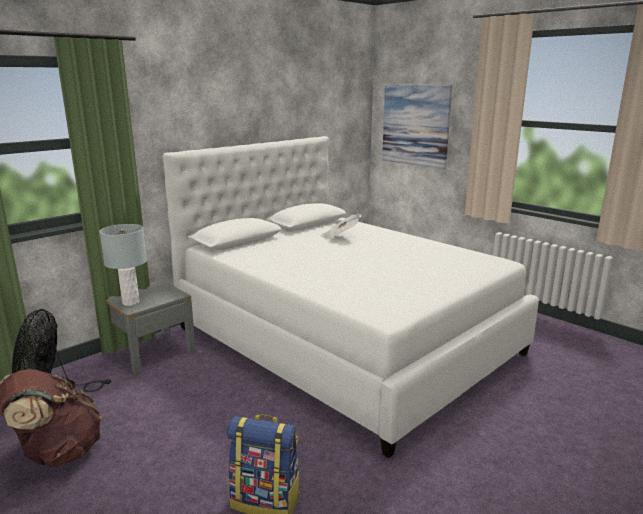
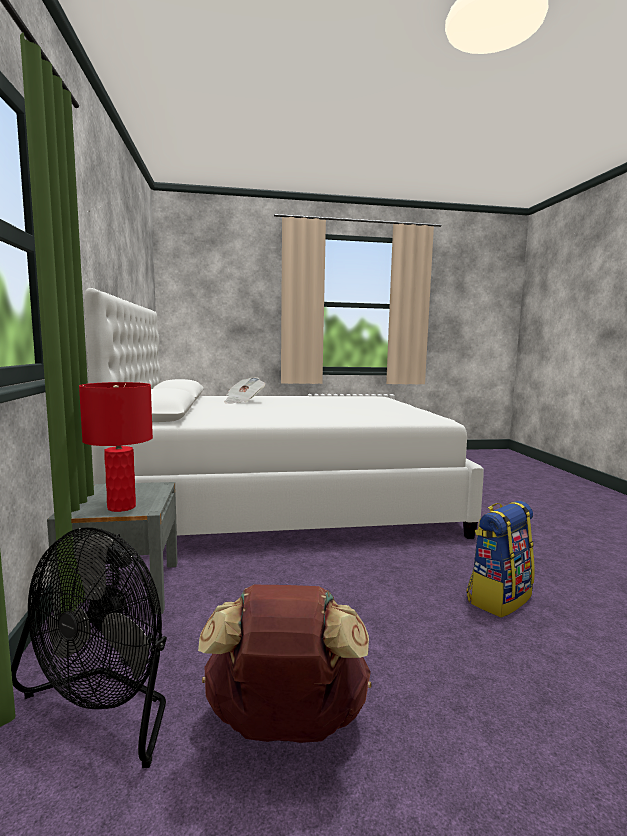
camera: 55 degrees left, 10 degrees down
(131, 302) = (122, 507): grey table lamp -> red table lamp
(415, 125) = (214, 309): picture -> none

